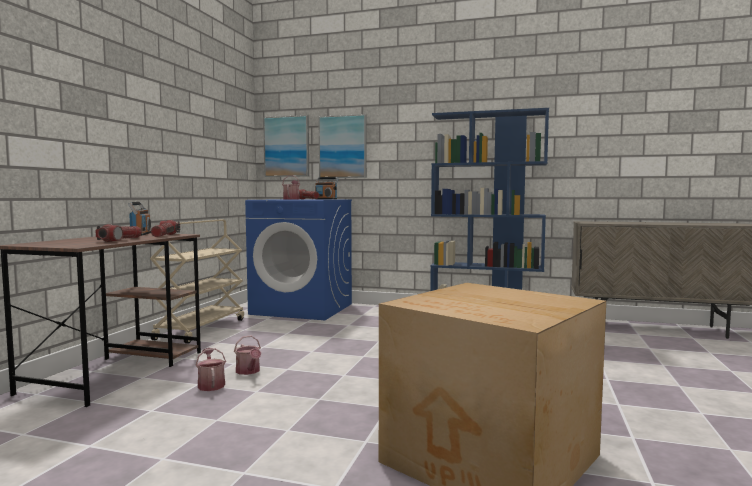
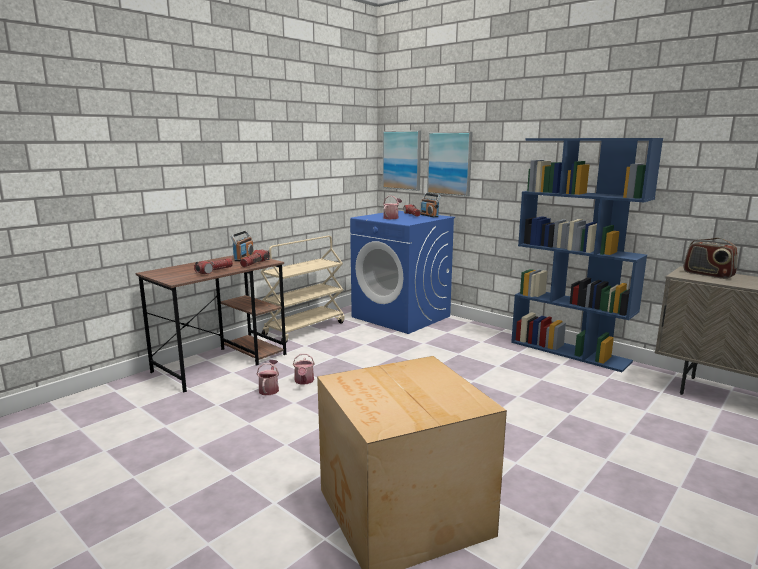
camera: 25 degrees right, 10 degrees up
(603, 222) = (708, 274): none -> radio

